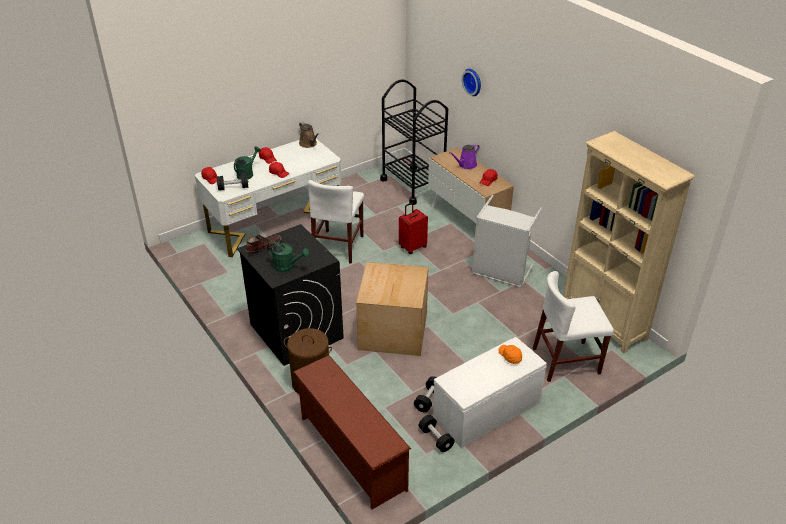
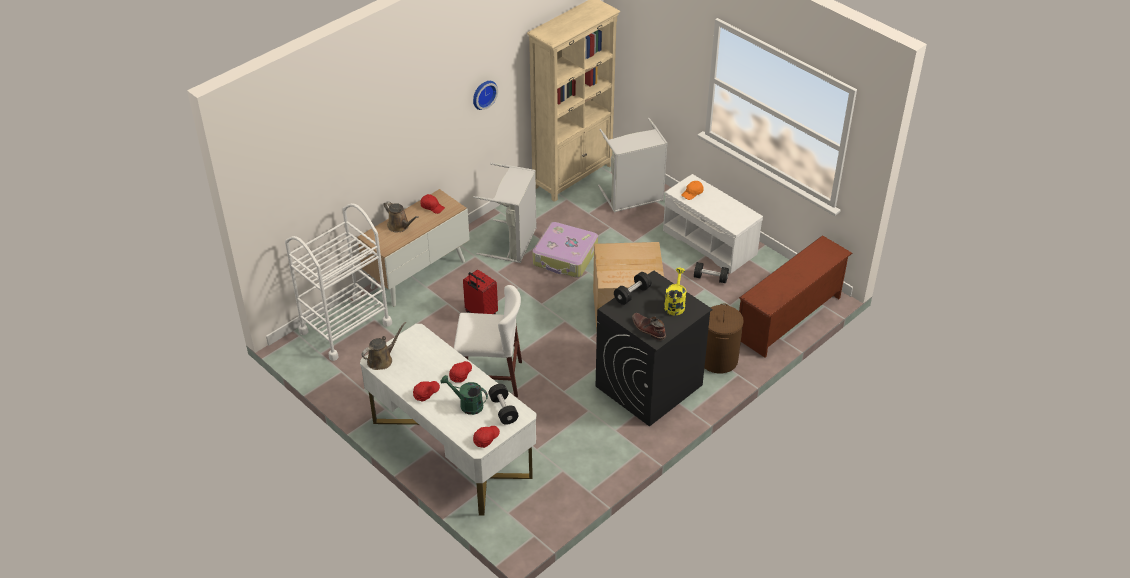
camera: 100 degrees left, 5 degrees up
(288, 266) = (675, 304): green watering can -> yellow watering can
(413, 185) = (345, 327): black cart -> white cart
(436, 438) = (753, 269): black dumbbell -> black dumbbell (632, 294)
(466, 165) = (400, 226): purple watering can -> brown watering can
(473, 81) = (363, 149): wall clock -> wall clock (483, 94)
(476, 302) = (565, 257): none -> suitcase
(566, 361) = (633, 198): white chair -> grey laundry basket

